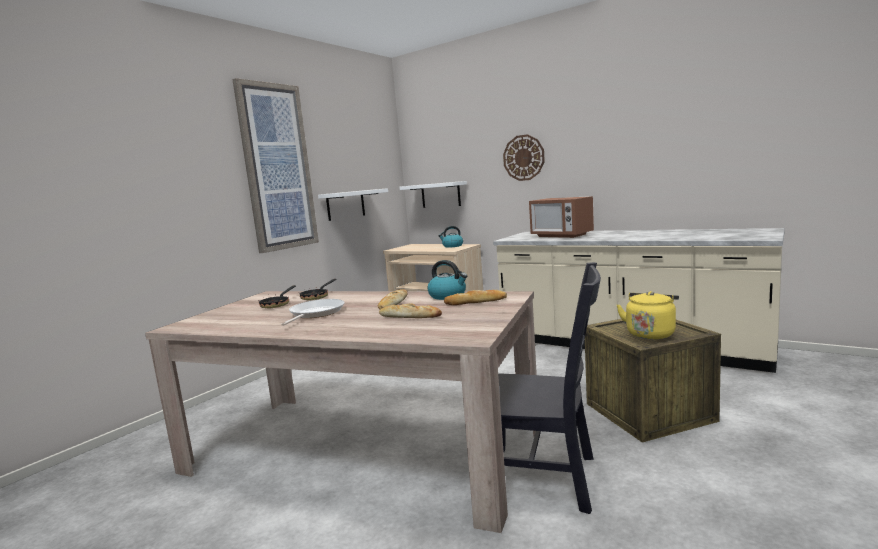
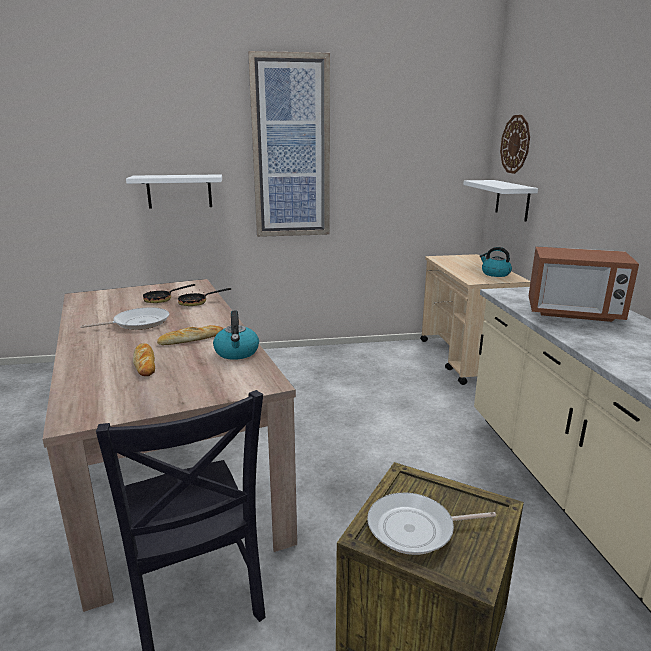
camera: 45 degrees right, 10 degrees up
(345, 205) = (380, 196): white shelf -> white shelf (179, 191)
(476, 302) = (220, 374): bread -> none
(523, 157) = (603, 169): wall clock -> wall clock (515, 144)
(561, 235) = (573, 313): microwave -> microwave turned 75 degrees counterclockwise
(650, 333) = (415, 529): yellow kettle -> frying pan

